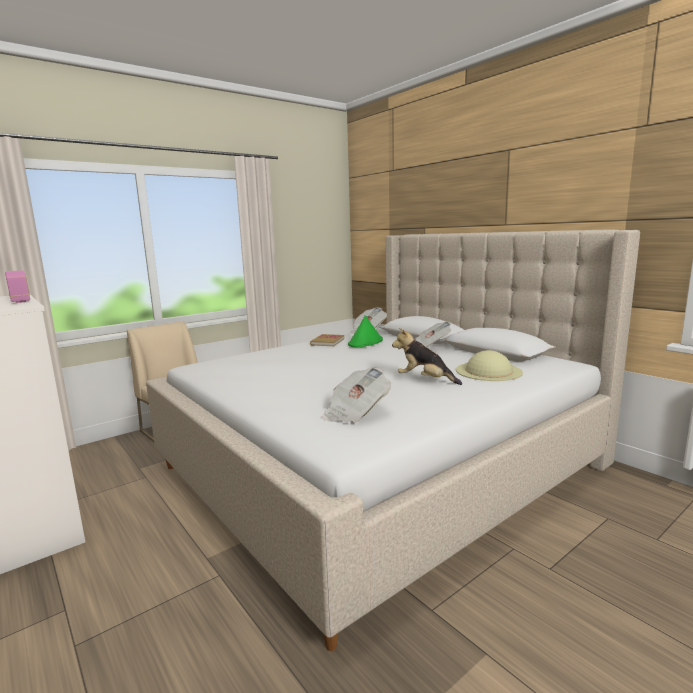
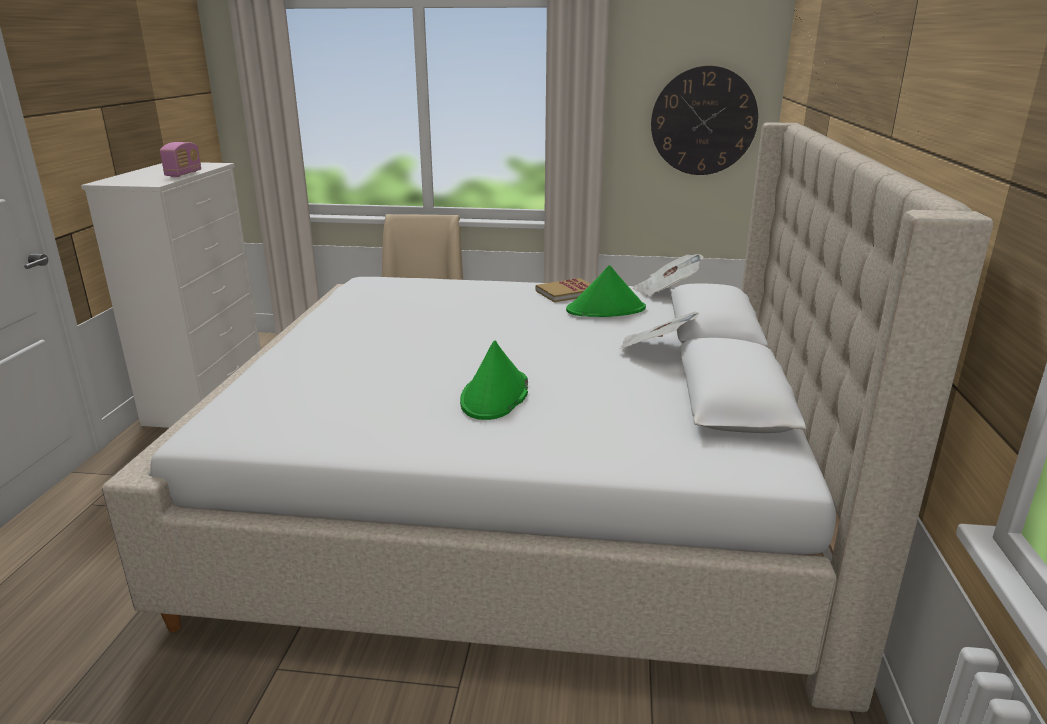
camera: 45 degrees right, 10 degrees up
(319, 245) = (703, 121): none -> wall clock
(355, 413) = (318, 400): newspaper -> none
(425, 380) = (495, 396): plush toy -> green hat
(488, 371) = (609, 420): beige hat -> none

